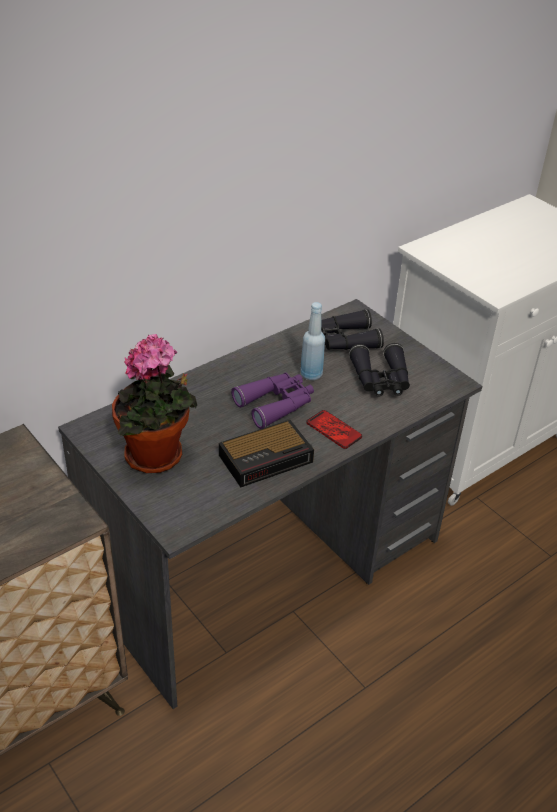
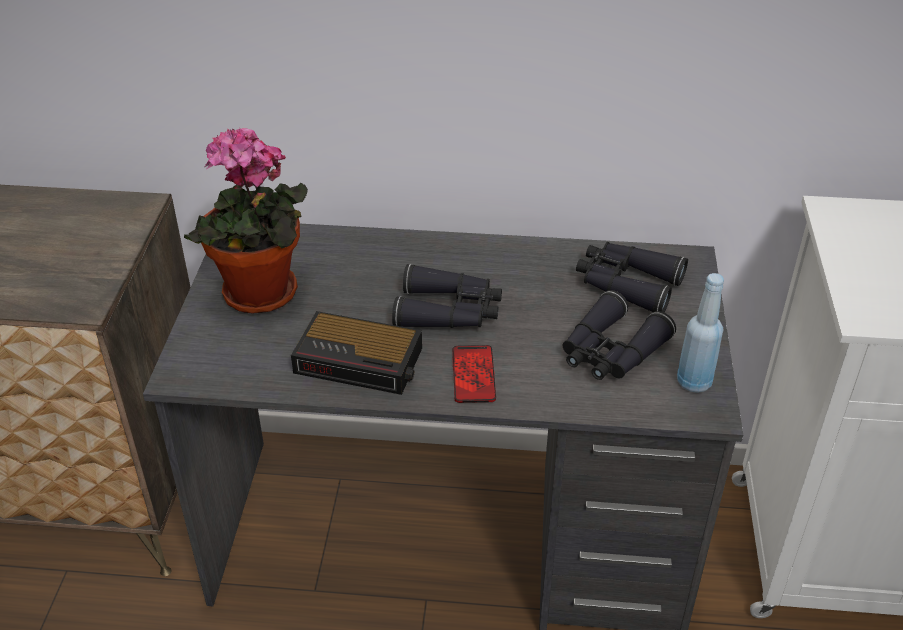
camera: 45 degrees right, 0 degrees up
(276, 404) = (449, 311): purple binoculars -> black binoculars
(311, 374) = (534, 301): blue bottle -> blue bottle (693, 382)

